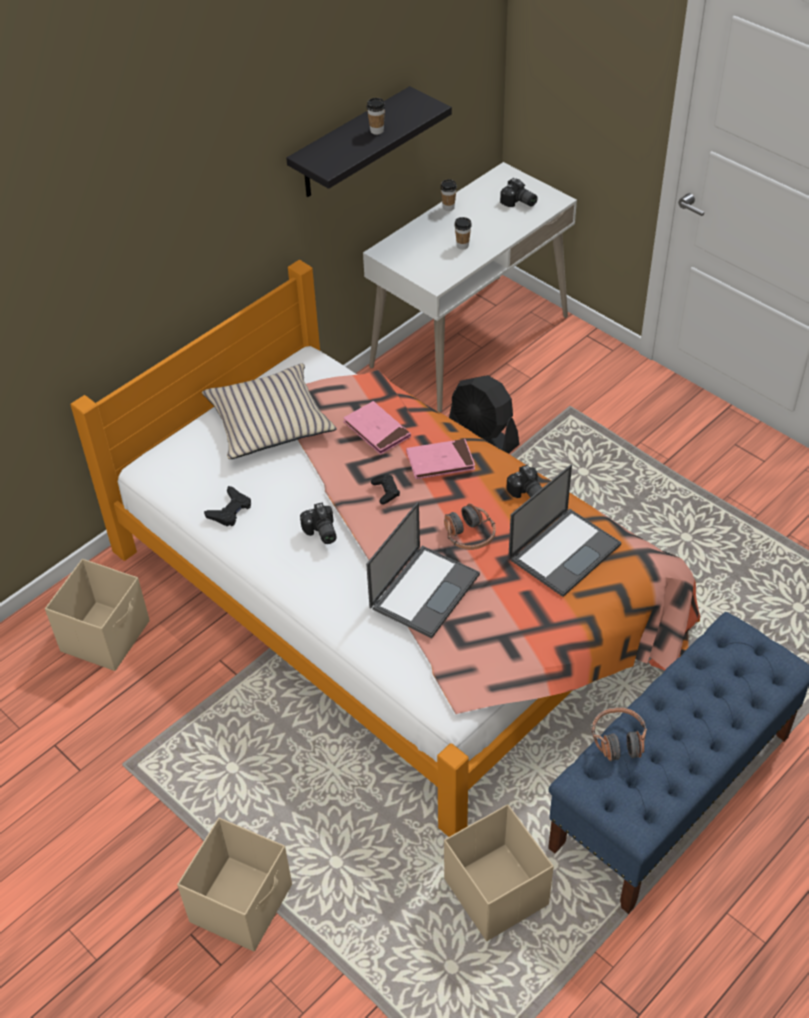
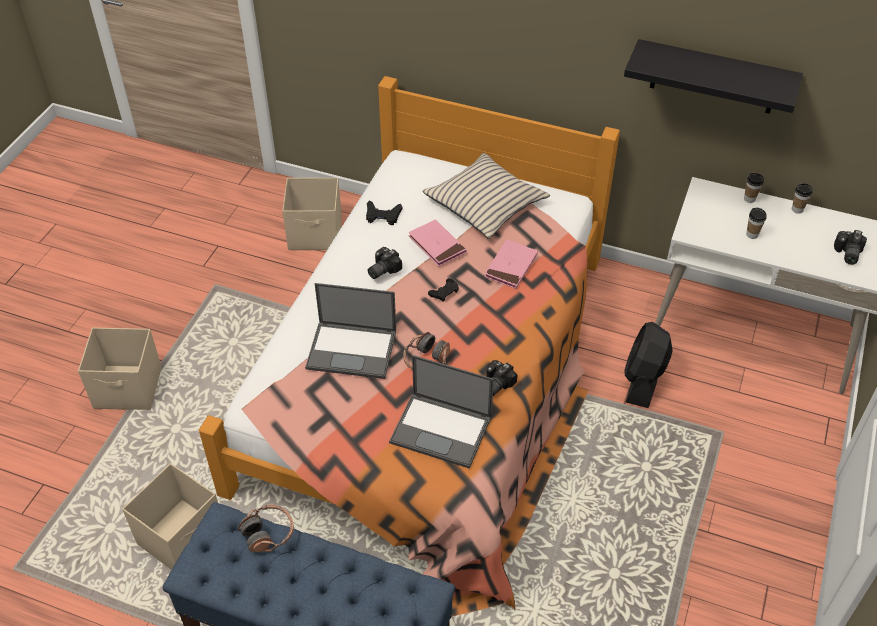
camera: 65 degrees right, 0 degrees up
(377, 131) = (717, 74): cup -> cup (749, 199)
(440, 461) = (497, 315): pink book -> pink book (437, 245)

